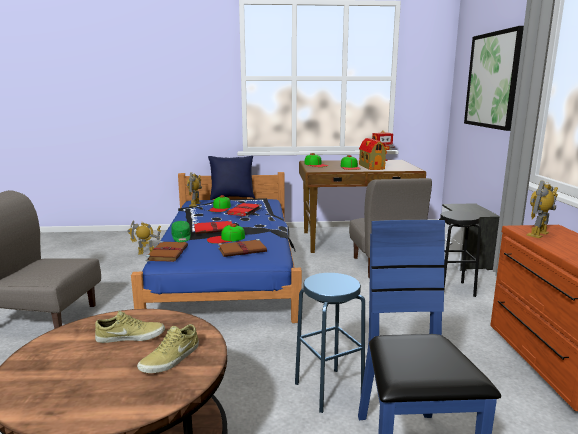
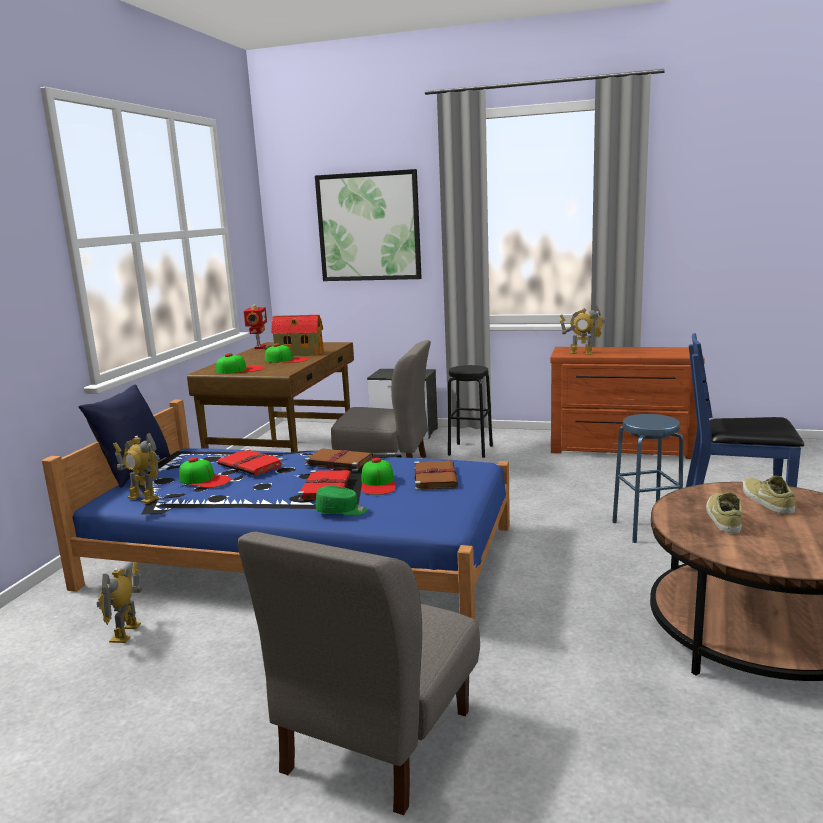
camera: 70 degrees left, 0 degrees up
(168, 253) = (412, 520): brown book -> brown book (338, 462)
(171, 359) = (765, 501): beige shoe -> beige shoe turned 150 degrees counterclockwise
(538, 234) = (581, 353): toy robot -> toy robot turned 45 degrees counterclockwise

